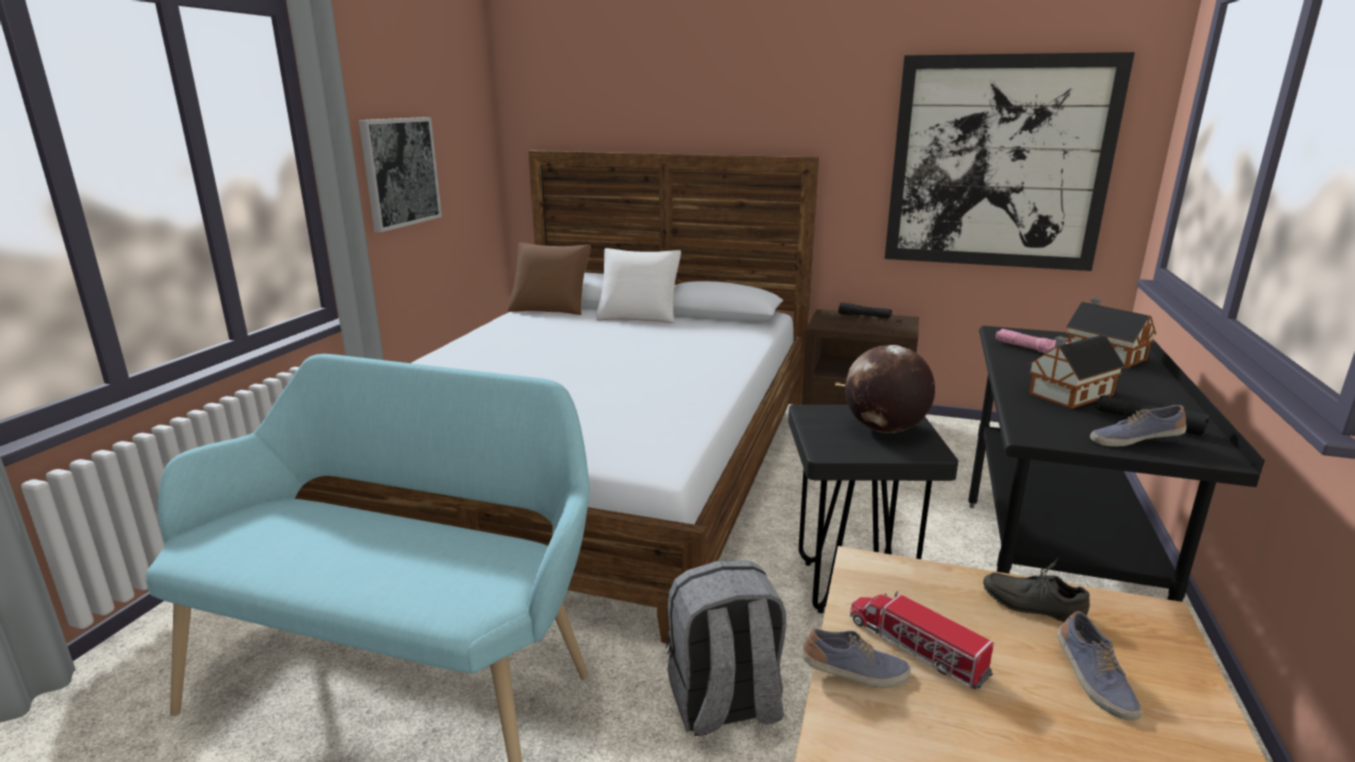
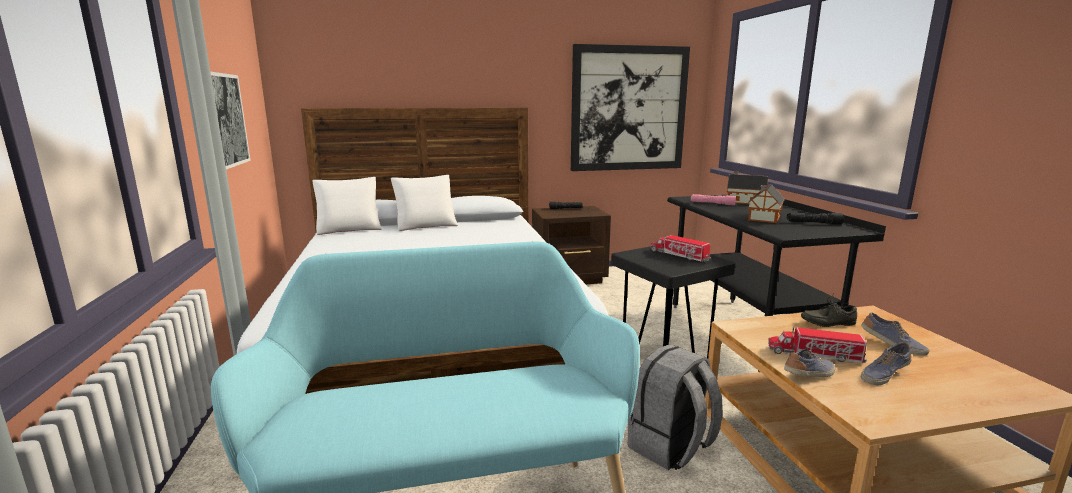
camera: 30 degrees left, 5 degrees down
(551, 307) = (349, 228): brown pillow -> white pillow
(884, 429) = (678, 255): globe -> toy truck
(1134, 440) = (823, 230): shoe -> shoe (883, 374)

